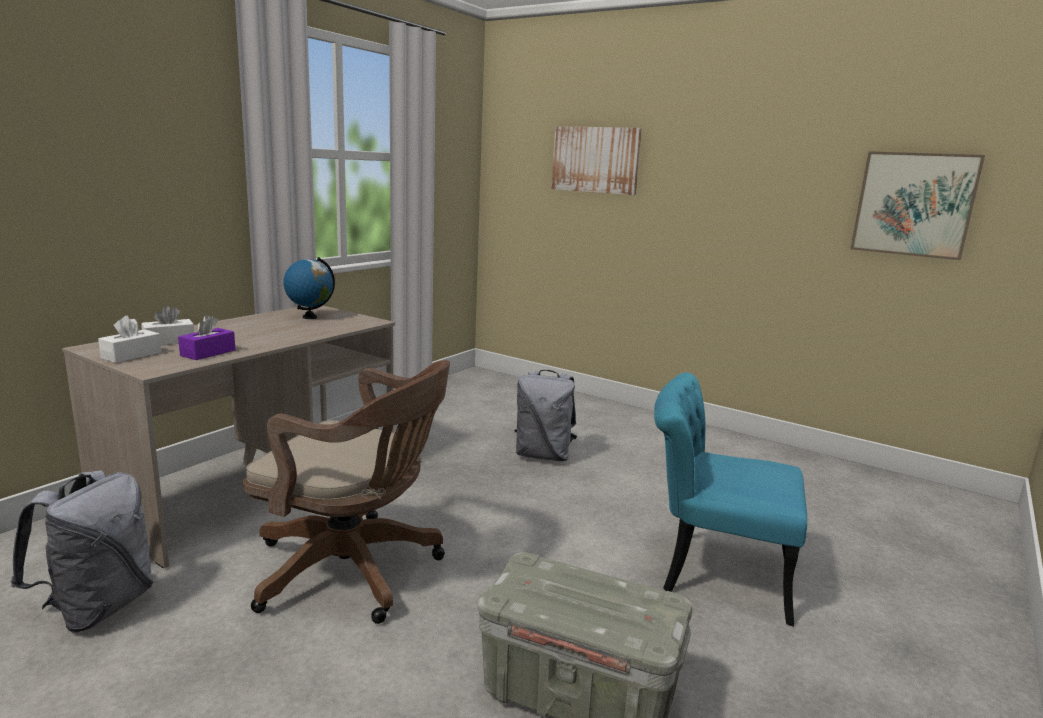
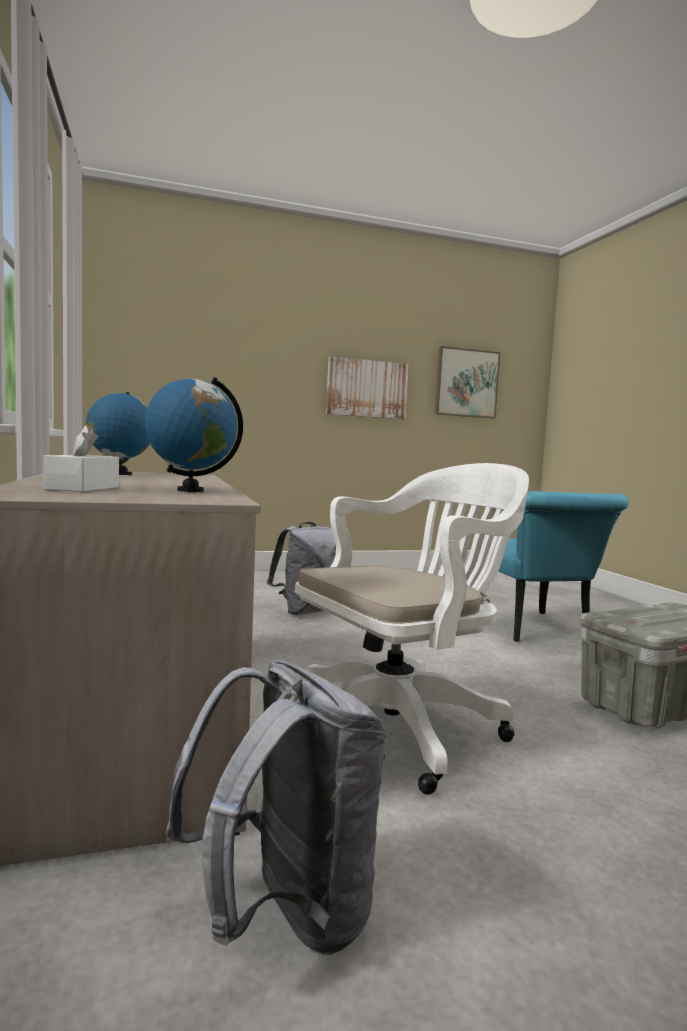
camera: 50 degrees left, 10 degrees down
(131, 355) = (115, 496): white tissue box -> none
(208, 353) = (190, 490): purple tissue box -> globe
(355, 570) = (401, 726): brown office chair -> white office chair
(595, 160) = (223, 339): picture -> picture (367, 388)
(711, 571) = (536, 630): turquoise chair -> turquoise chair turned 75 degrees counterclockwise

